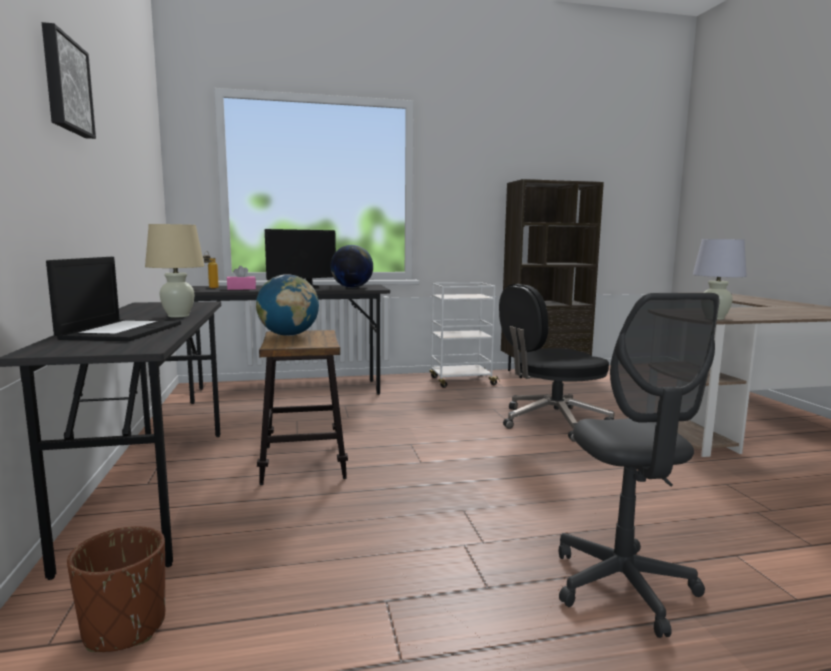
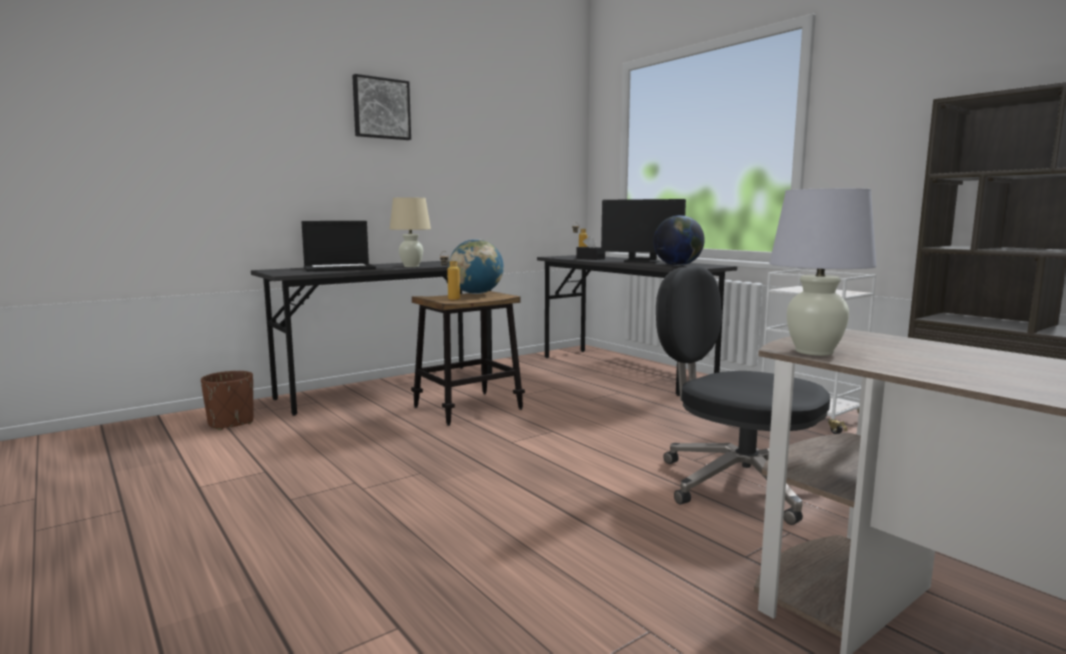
camera: 65 degrees right, 0 degrees up
(241, 289) = (590, 258): pink tissue box -> black tissue box
(307, 344) = (450, 299): none -> bottle
(622, 586) = (304, 555): grey office chair -> none

